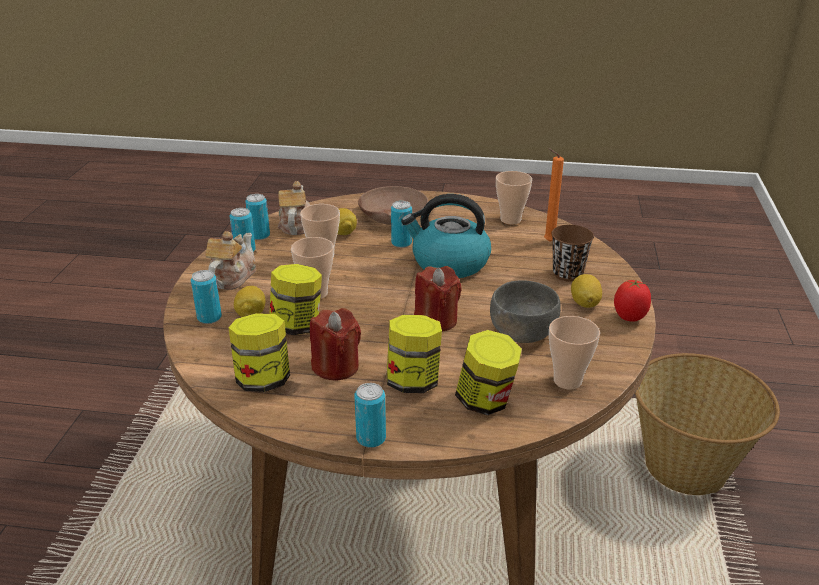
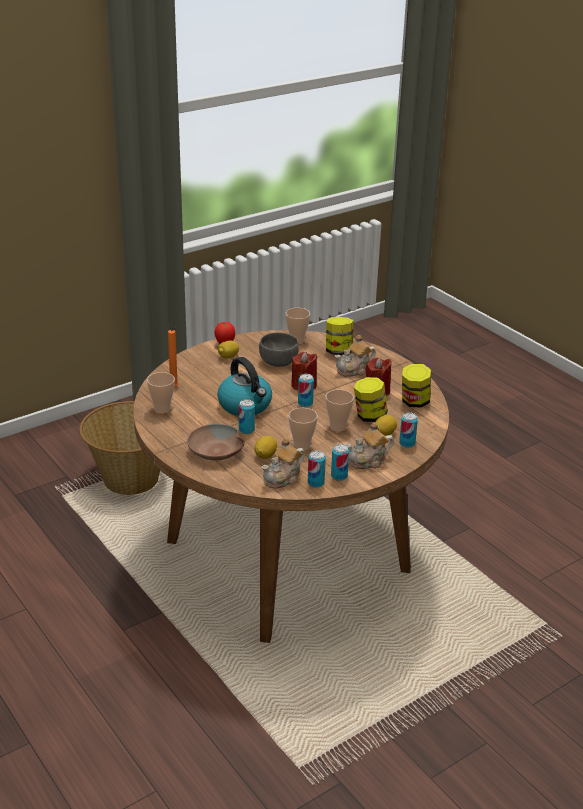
camera: 135 degrees left, 0 degrees up
(371, 438) = (398, 363): can -> can (305, 403)
(413, 381) = (354, 370): jar -> teapot
(567, 274) = (205, 370): brown cup -> none

